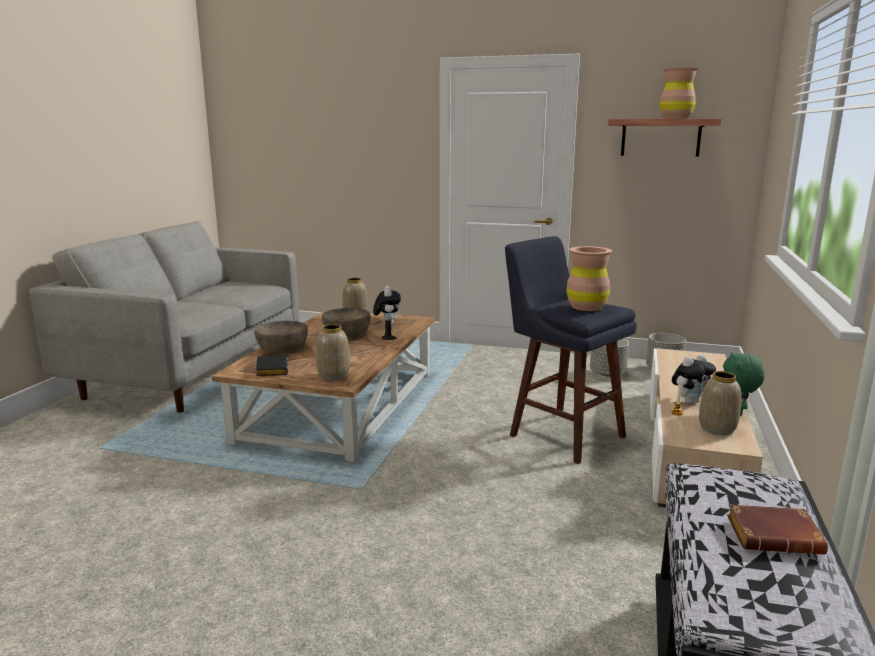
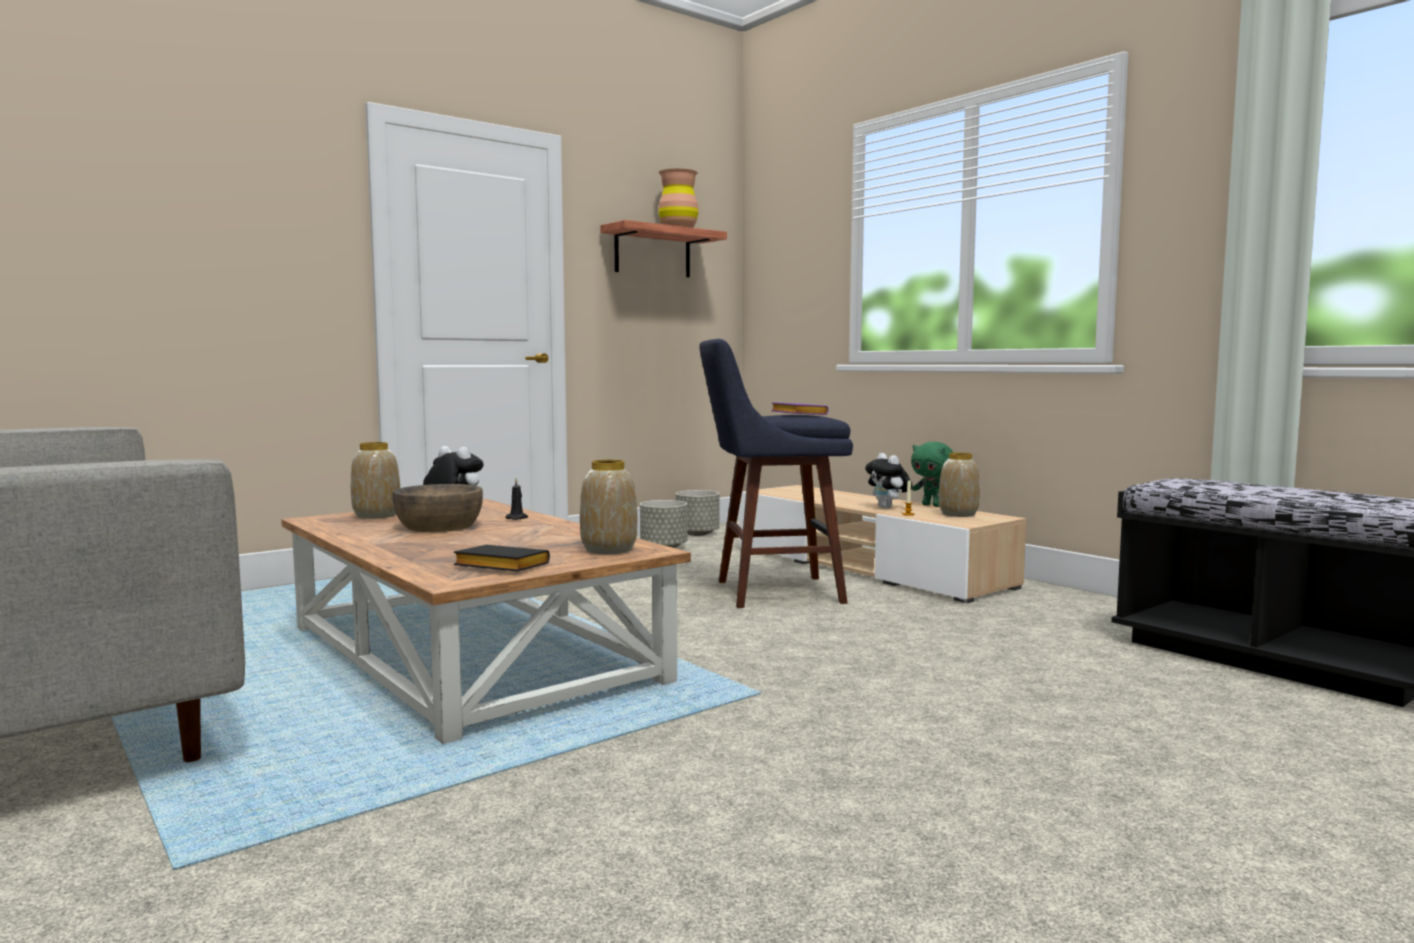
camera: 55 degrees left, 10 degrees down
(282, 348) = (412, 553): brown bowl -> none
(586, 307) = (796, 414): brown vase -> purple book
(690, 401) = (888, 508): plush toy -> plush toy turned 150 degrees clockwise
(775, 536) = (1286, 487): brown book -> none

